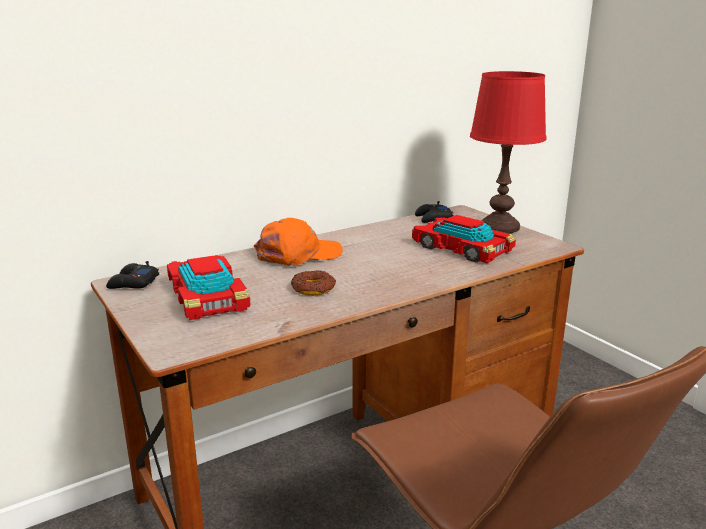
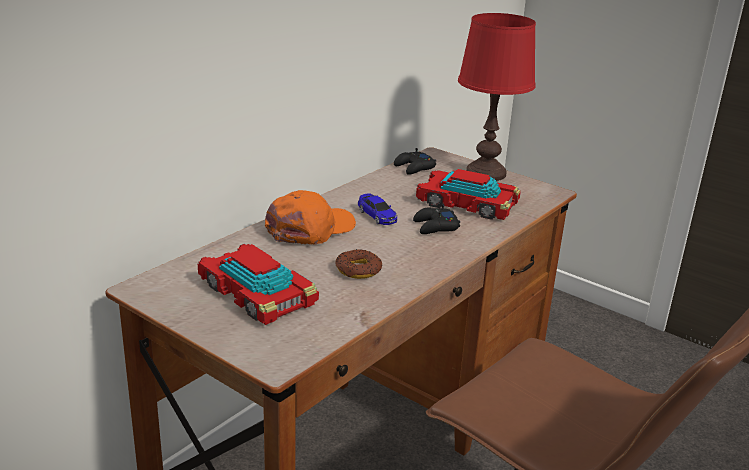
camera: 20 degrees left, 5 degrees up
(133, 283) = (159, 287): black game controller -> black game controller (435, 227)
(367, 250) = (377, 216): none -> toy car

